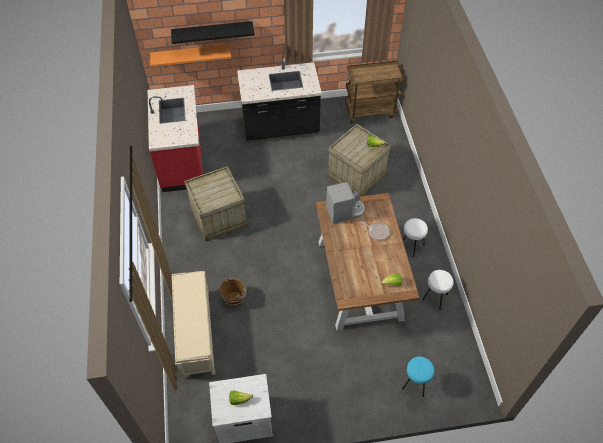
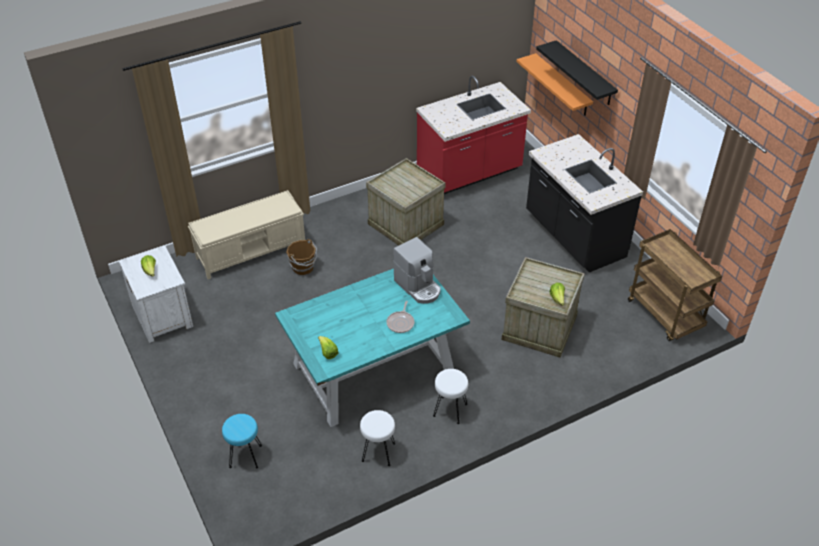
camera: 70 degrees right, 10 degrees down
(359, 279) = (374, 368): brown dining table -> turquoise dining table

